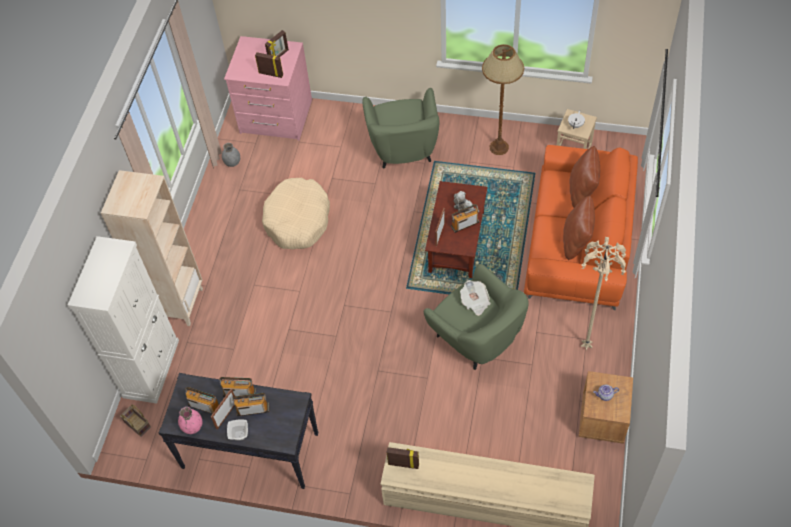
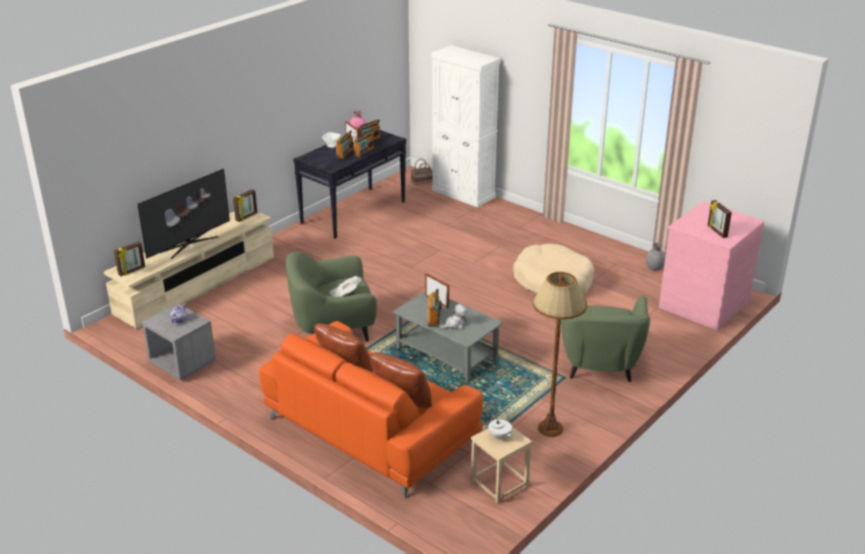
camera: 115 degrees right, 25 degrees down
(178, 304) = (512, 213): beige bookcase -> none
(271, 74) = (692, 222): picture frame -> picture frame (132, 271)
(403, 149) = (599, 364): green armchair -> green armchair turned 105 degrees counterclockwise
(457, 242) = (446, 355): brown coffee table -> grey coffee table
(491, 478) = (189, 244): none -> television
(586, 345) = (256, 384): beige floor lamp -> none
(602, 419) = (182, 363): brown nightstand -> grey nightstand

